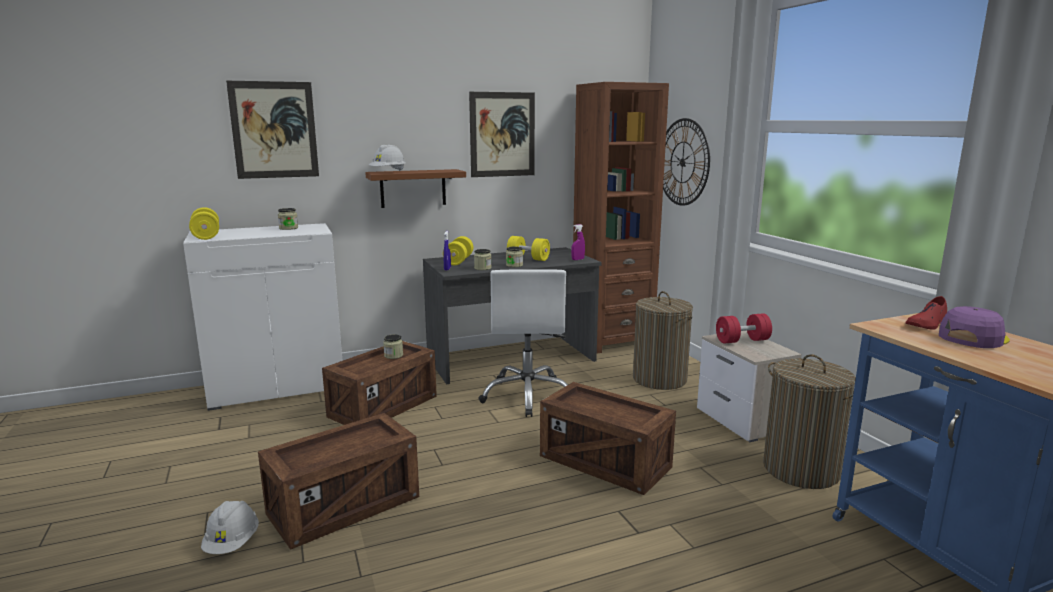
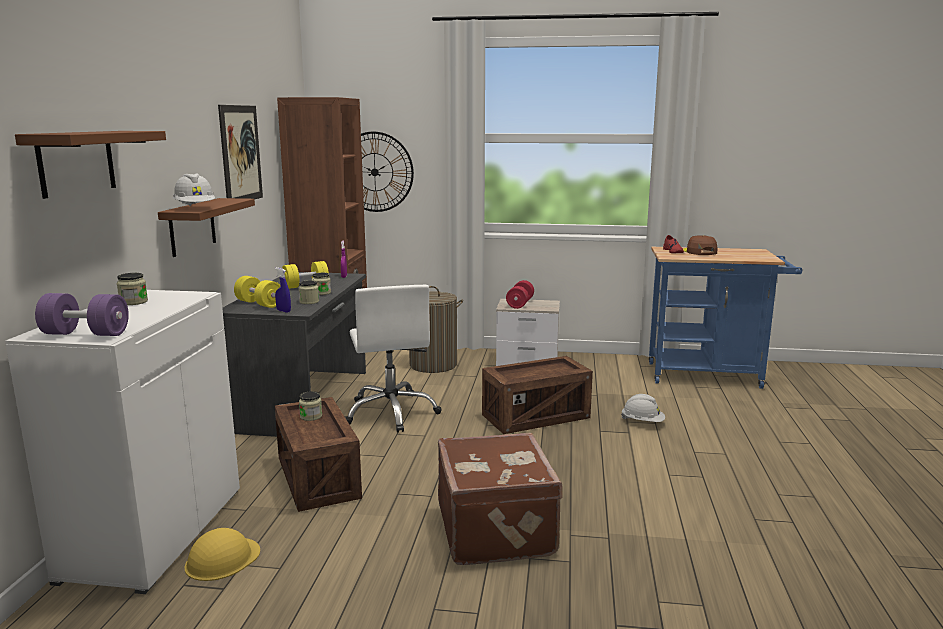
camera: 60 degrees left, 0 degrees up
(206, 236) = (86, 334): yellow dumbbell -> purple dumbbell
(232, 543) = (510, 596): white hard hat -> white hard hat (642, 422)
(254, 416) = (222, 559): none -> yellow hard hat
(274, 130) = (76, 162): picture -> brown shelf
(344, 506) = (497, 529): crate -> brown suitcase
(528, 395) = (391, 412): white office chair -> white office chair turned 45 degrees clockwise
(801, 470) = (601, 372): laundry basket -> none
(972, 337) = (699, 252): purple cap -> brown cap

